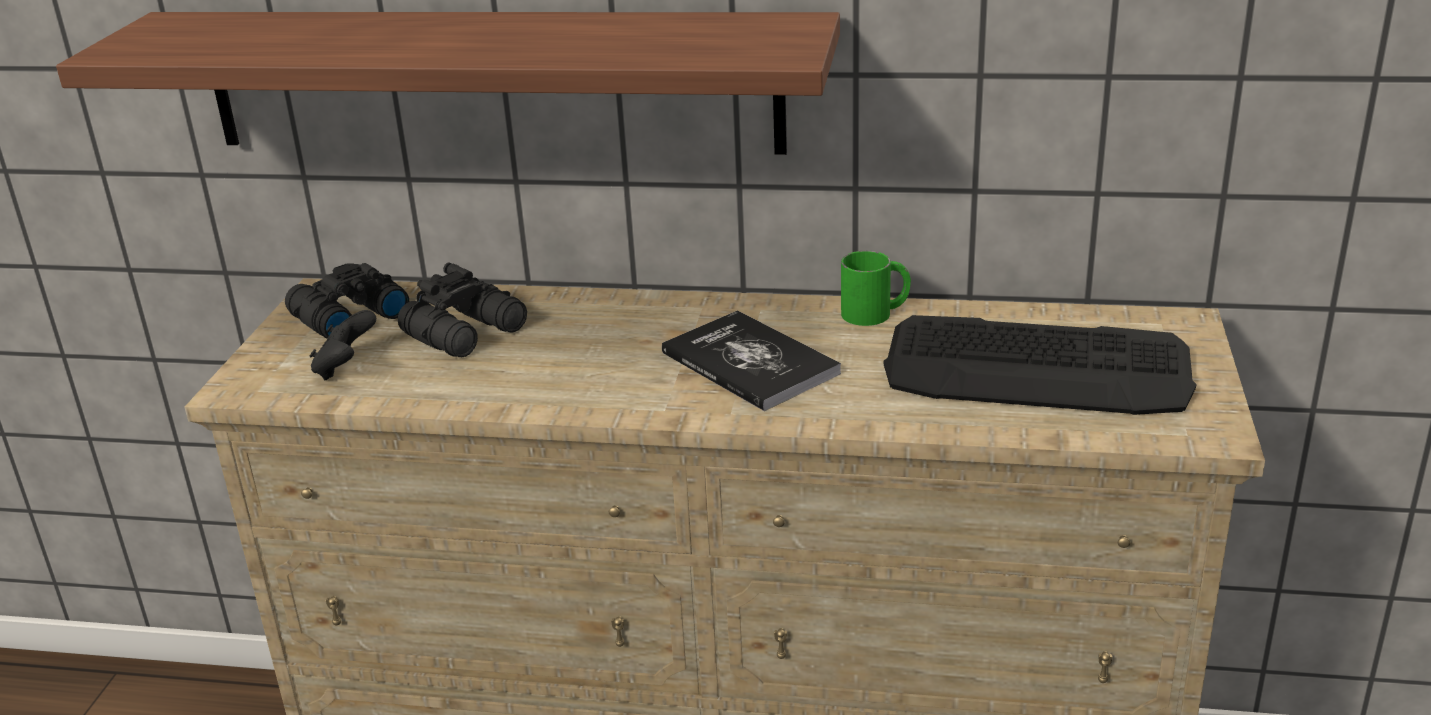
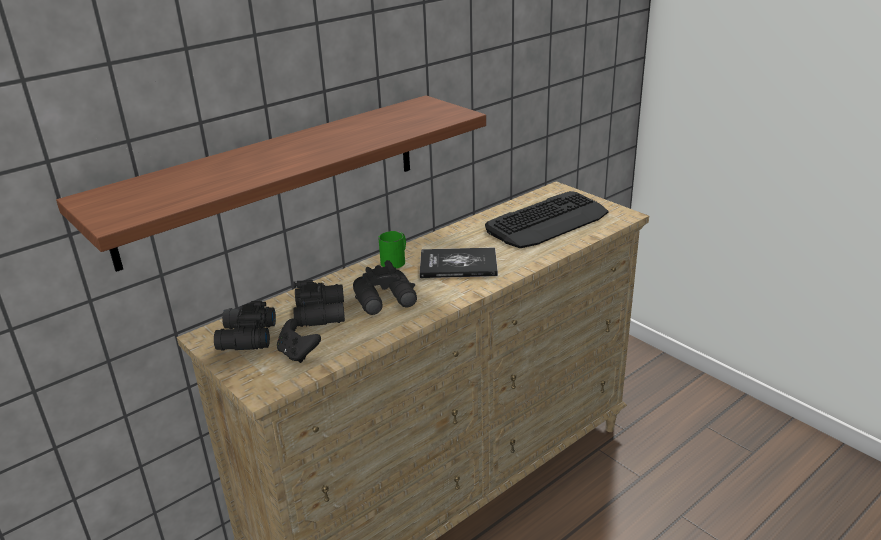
camera: 50 degrees left, 0 degrees up
(561, 360) = (386, 300): none -> black binoculars
(876, 313) = (463, 229): green mug -> green mug (396, 260)

